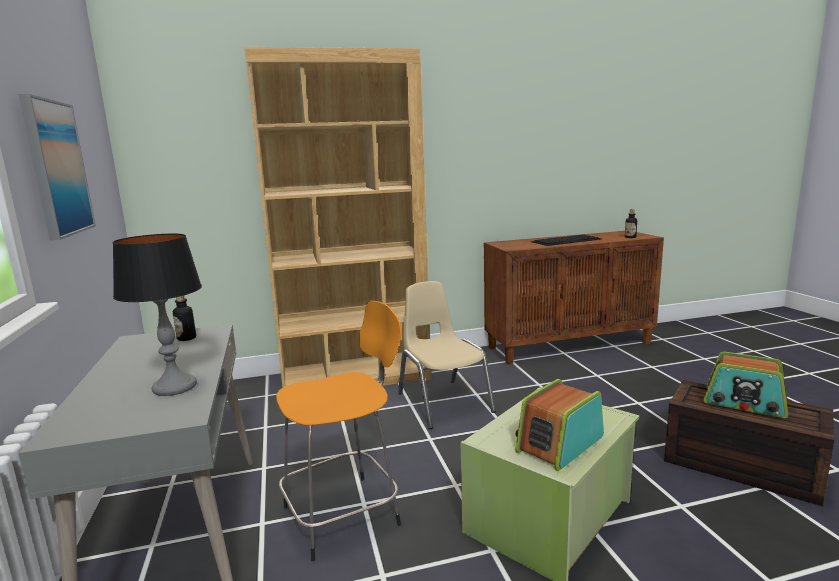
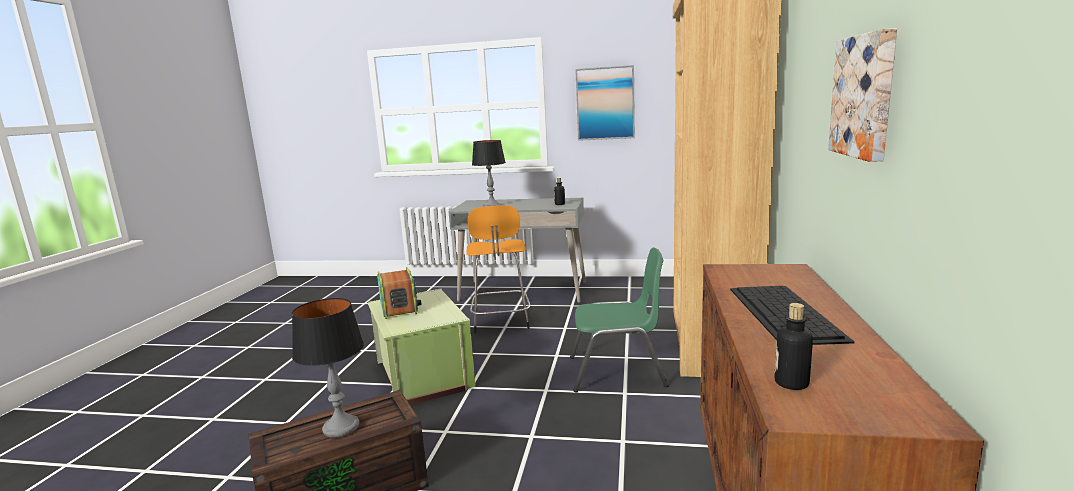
camera: 115 degrees right, 0 degrees up
(443, 402) = (617, 372): beige chair -> green chair
(537, 147) = (866, 96): none -> picture
(744, 403) = (341, 427): radio -> table lamp

